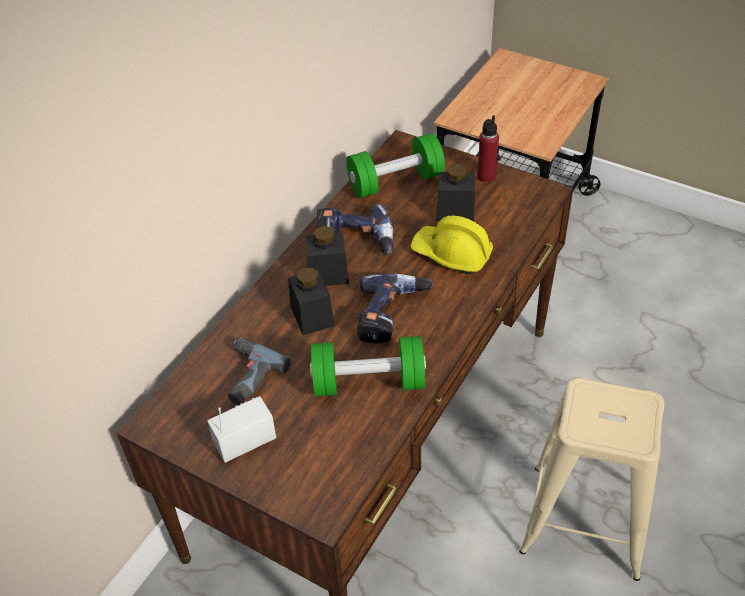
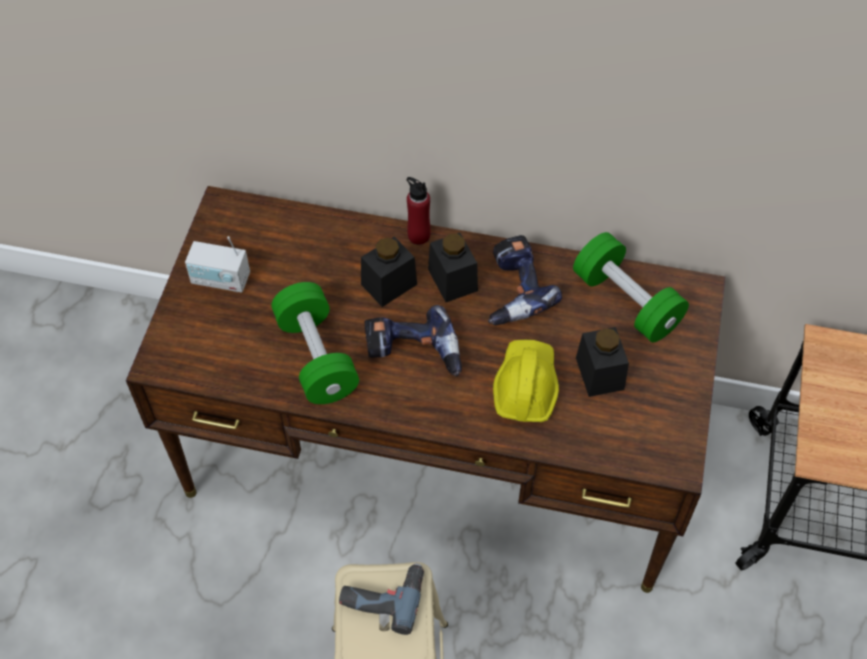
camera: 70 degrees right, 10 degrees up
(244, 441) = (221, 279): radio -> radio turned 150 degrees clockwise
(246, 376) = (296, 256): power drill -> power drill (382, 594)
(486, 176) = (678, 392): red bottle -> red bottle (418, 235)

